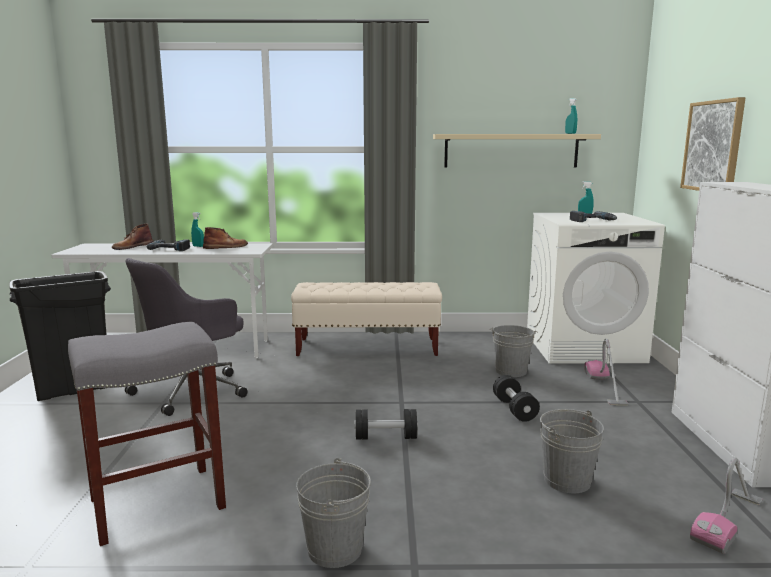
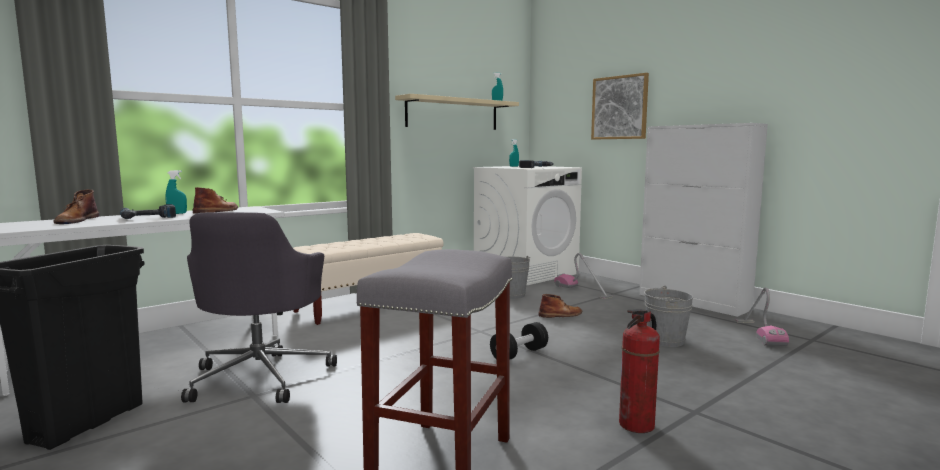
camera: 40 degrees left, 5 degrees down
(335, 549) = (637, 425): grey bucket -> fire extinguisher
(514, 409) = (561, 315): black dumbbell -> brown boot

